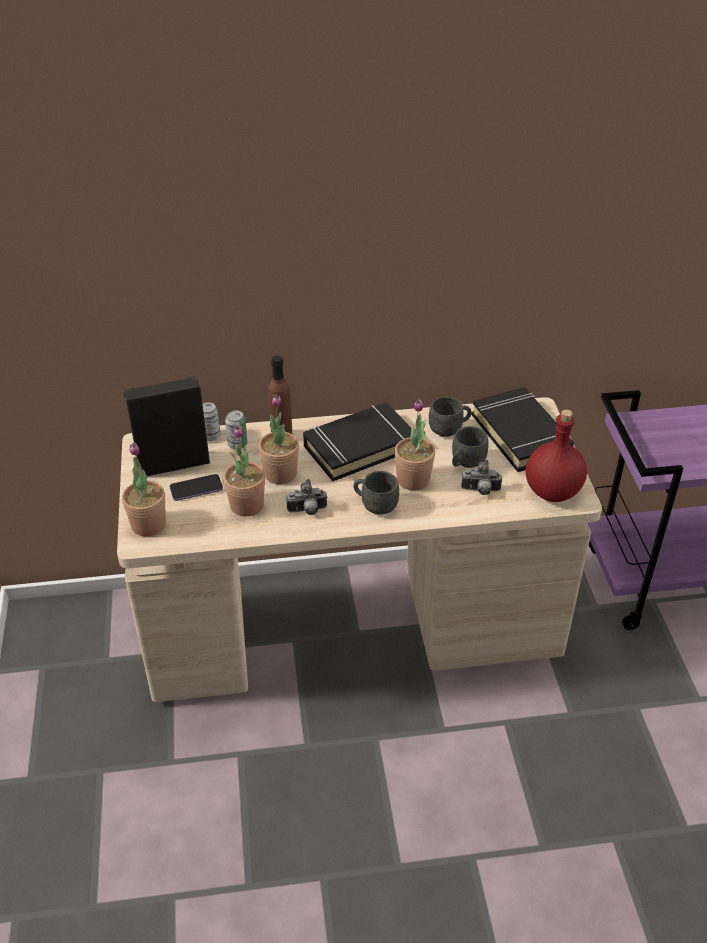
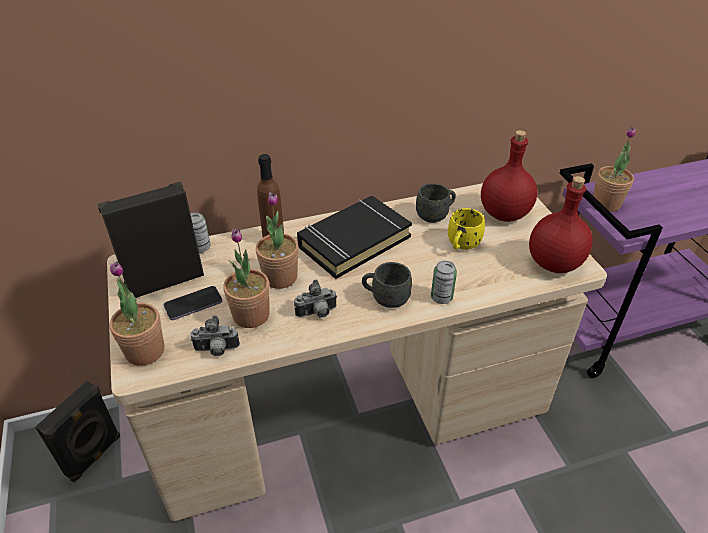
camera: 10 degrees left, 0 degrees up
(84, 633) = (94, 456): none -> black speaker
(237, 444) = (230, 253): can -> can (441, 297)
(413, 479) = (416, 267): potted plant -> potted plant (606, 203)
(465, 463) = (461, 245): grey mug -> yellow mug
(480, 491) = (486, 271): camera -> camera (216, 350)
(521, 435) = (504, 213): black book -> red bottle

